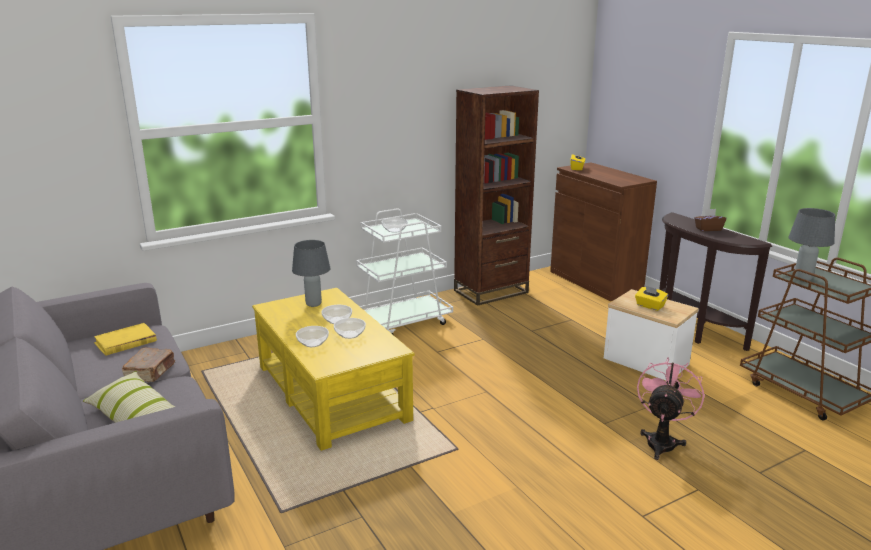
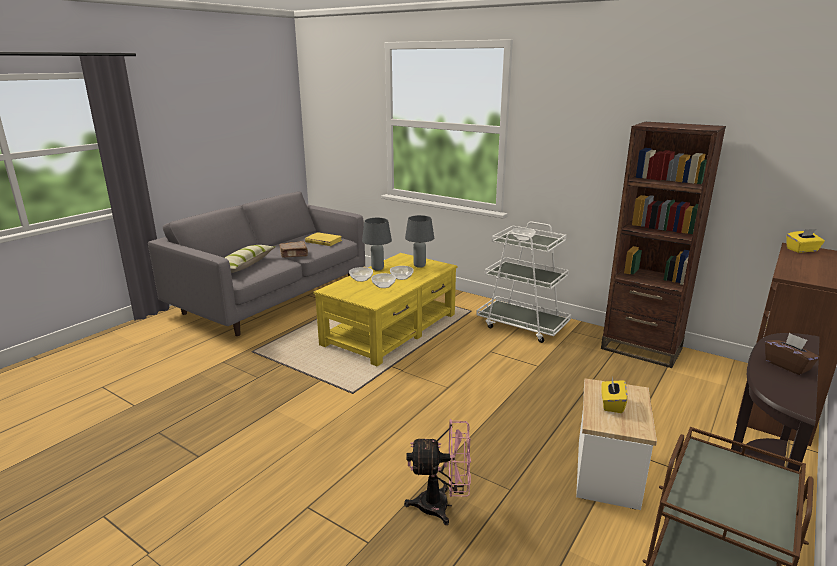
camera: 65 degrees right, 0 degrees up
(803, 278) = (716, 465): grey table lamp -> grey table lamp (377, 269)

